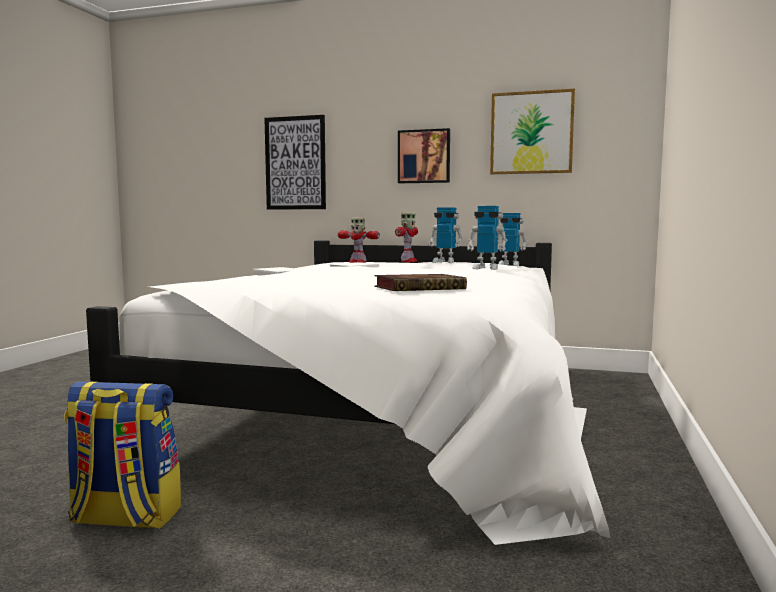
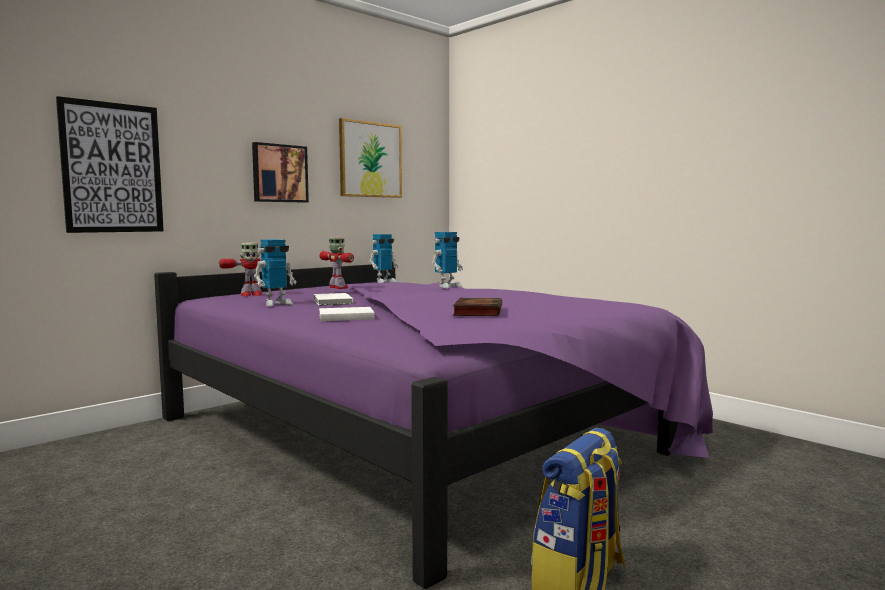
camera: 60 degrees left, 0 degrees up
(391, 410) = (420, 433): white bed -> purple bed
(421, 288) = (578, 306): book -> book (477, 311)
(445, 262) = (367, 284): toy robot -> toy robot (276, 304)

